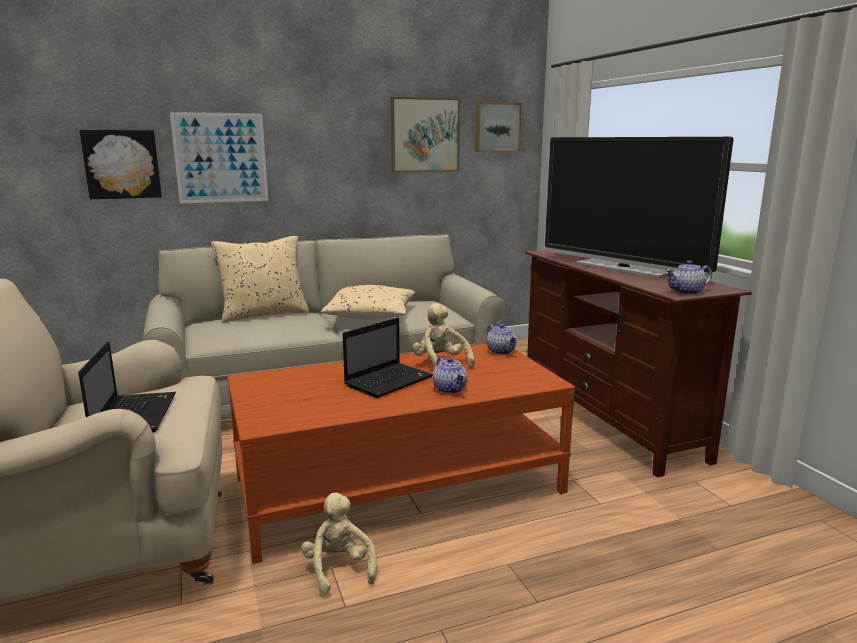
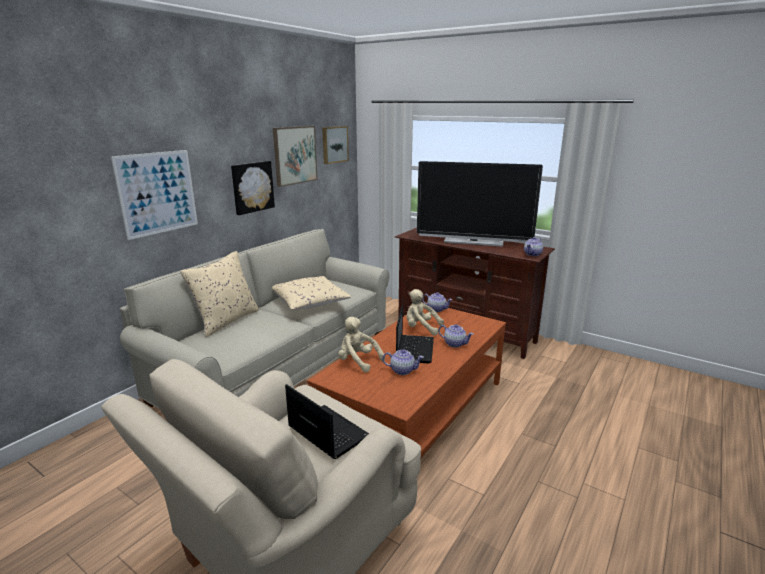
camera: 35 degrees left, 5 degrees up
(122, 164) = (71, 212): picture -> picture (252, 187)
(333, 396) = (402, 370): none -> teapot
(339, 569) = (453, 477): beige plush toy -> beige plush toy (358, 361)

